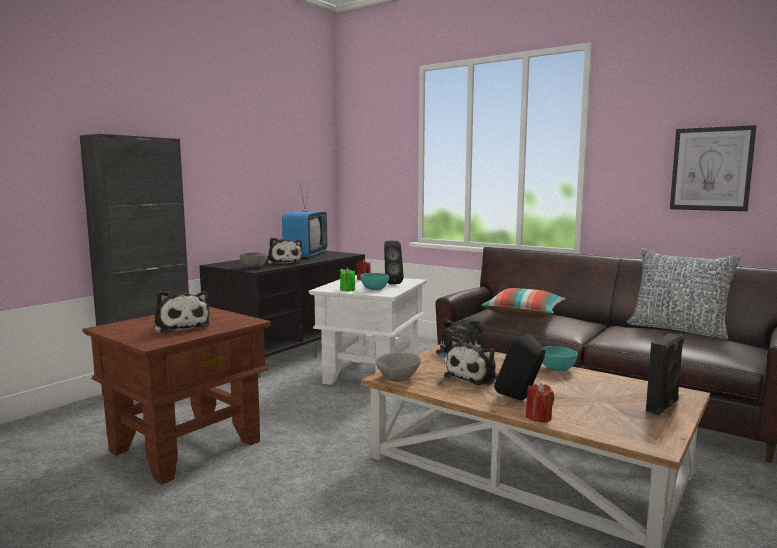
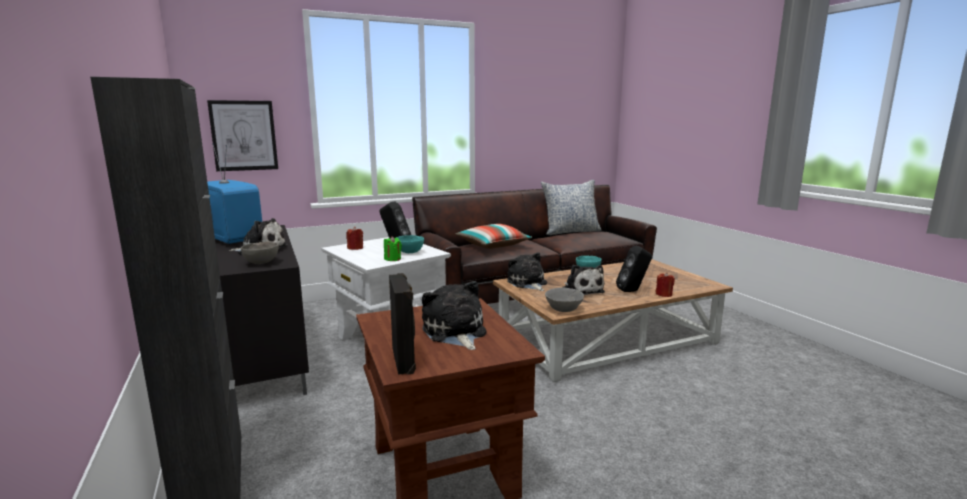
camera: 60 degrees left, 5 degrees up
(181, 326) = (455, 332): plush toy -> plush toy turned 105 degrees counterclockwise
(663, 406) = (664, 270): black speaker -> black speaker (404, 360)
(711, 169) = (550, 125): picture -> picture (244, 135)

